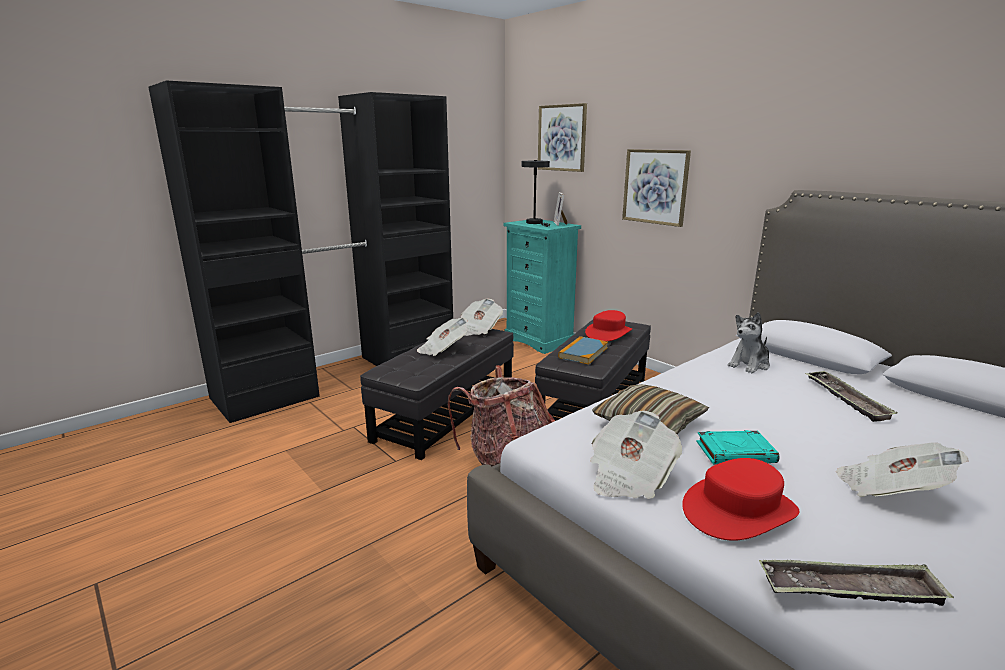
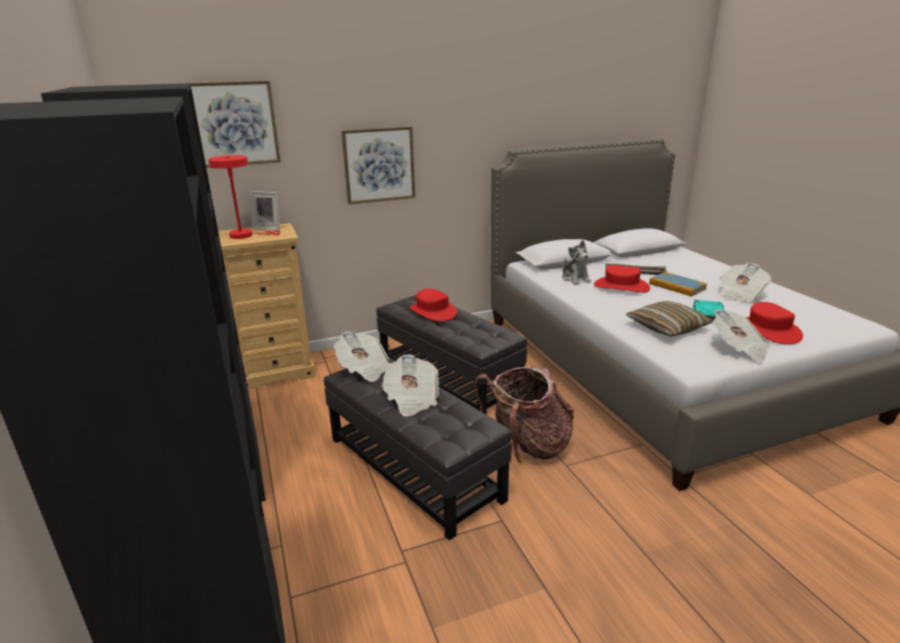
camera: 70 degrees left, 5 degrees up
(536, 223) = (245, 235): black table lamp -> red table lamp
(539, 341) = (276, 371): turquoise dresser -> beige dresser
(583, 352) = (472, 331): book -> book (677, 286)
(762, 391) = (621, 286): none -> red hat
(850, 590) = (827, 326): tray -> none

